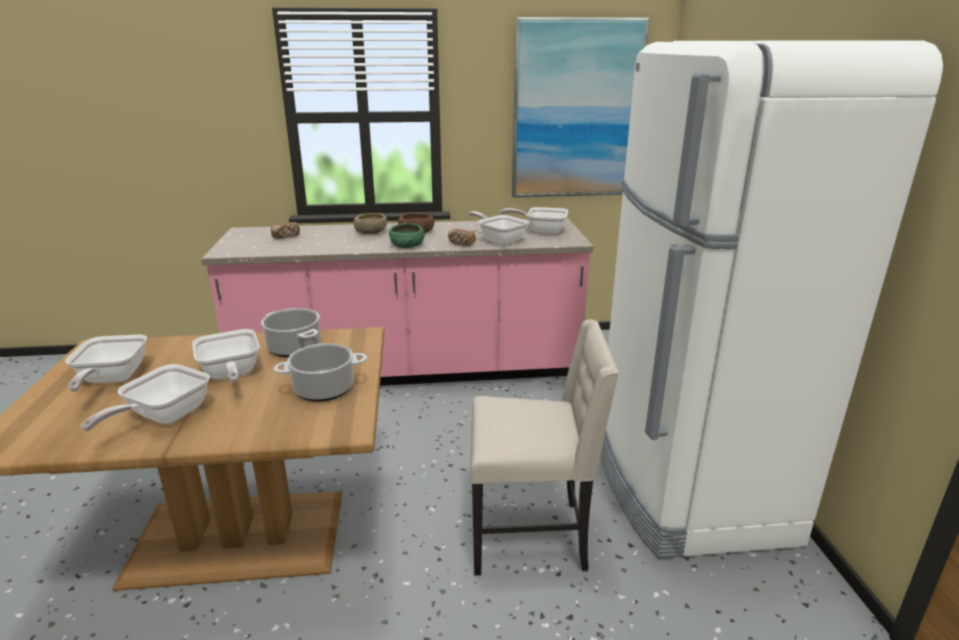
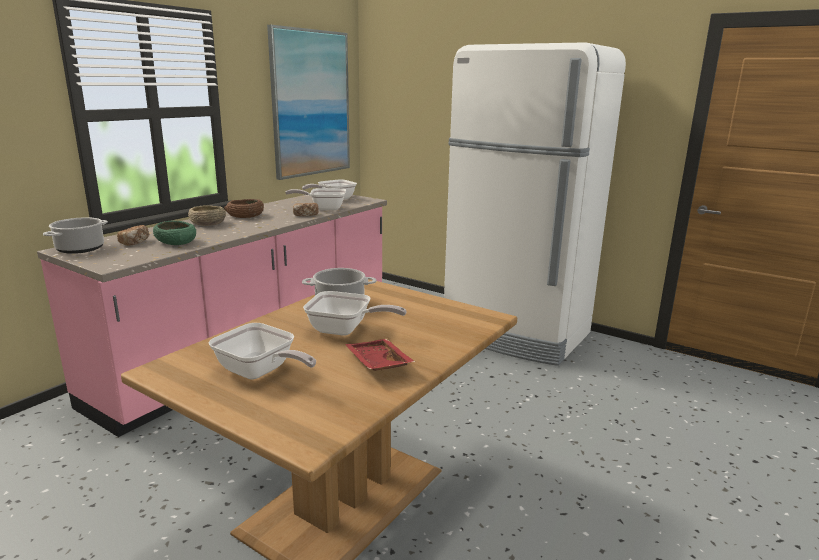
camera: 50 degrees left, 5 degrees down
(163, 417) = (376, 364): frying pan -> red tray
(325, 389) = (425, 310): cooking pot -> cooking pot (80, 248)
(407, 244) = (267, 223): green bowl -> green bowl (176, 242)
(531, 535) = (497, 389): beige chair -> none

